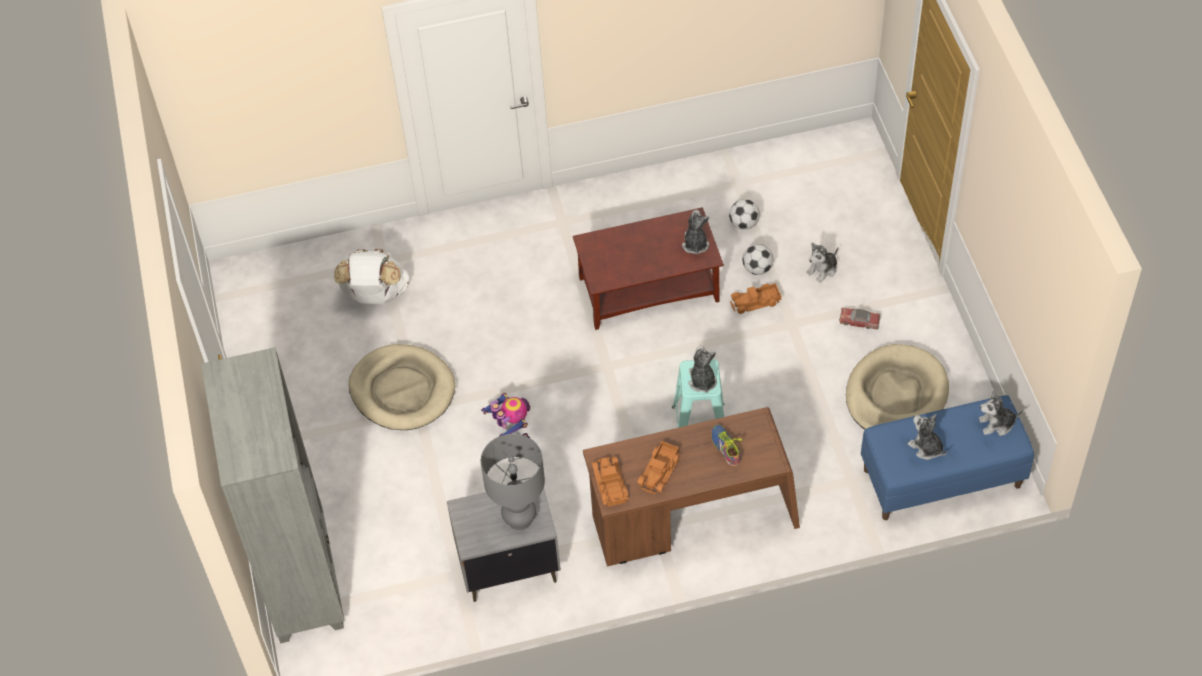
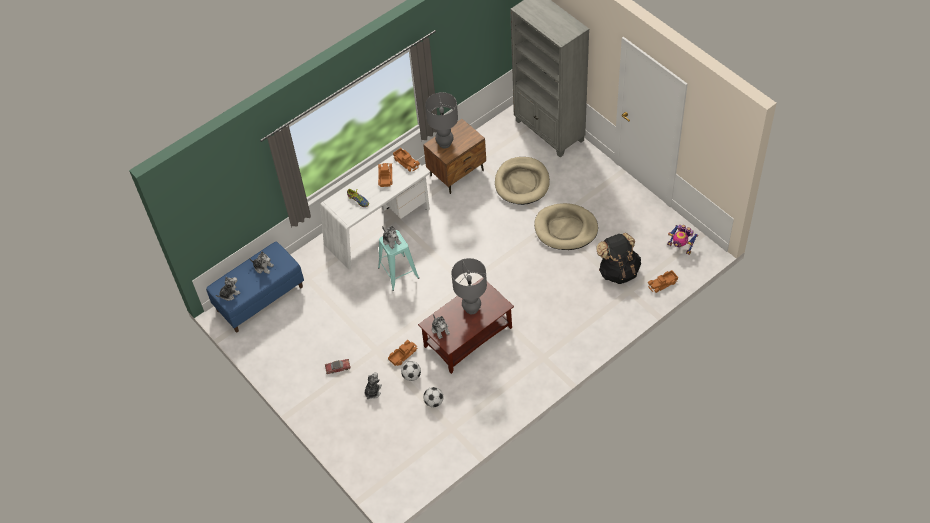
camera: 155 degrees right, 0 degrees up
(330, 252) = (663, 284): none -> toy truck
(375, 295) = (618, 271): white backpack -> black backpack
(507, 566) = (457, 173): grey nightstand -> brown nightstand
(510, 429) = (496, 233): toy robot -> toy robot (680, 246)
(634, 255) = (471, 308): none -> grey table lamp
(693, 520) = (379, 228): brown desk -> white desk
(896, 395) = (300, 333): beige dog bed -> beige dog bed (522, 182)

